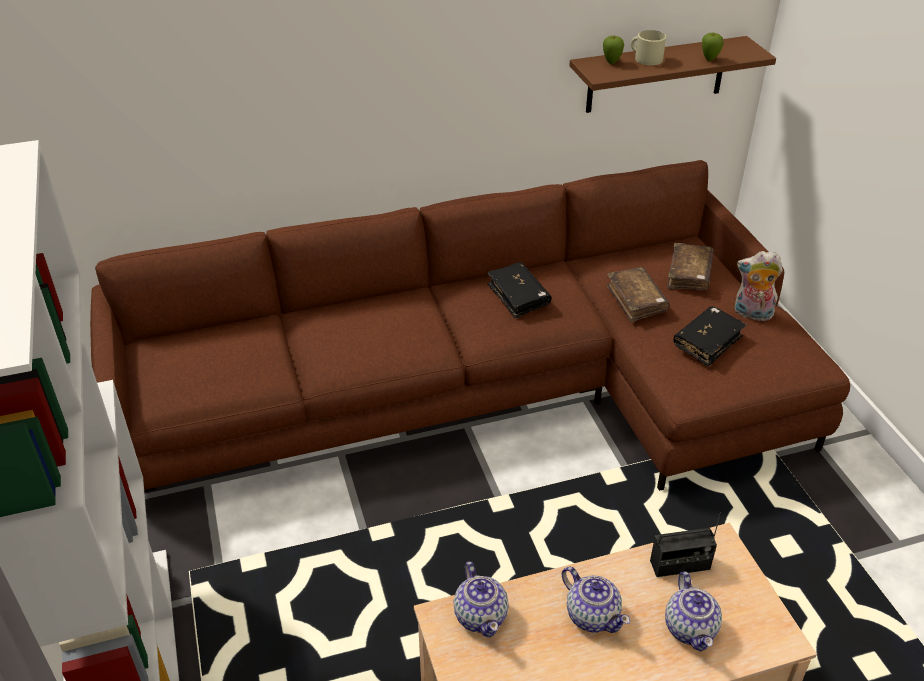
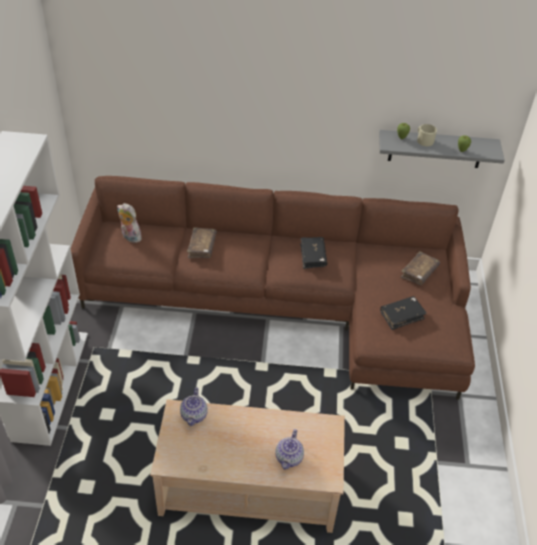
camera: 20 degrees right, 5 degrees up
(592, 615) = (246, 434): teapot -> none
(636, 300) = (378, 279): brown book -> brown book (202, 247)
(656, 75) = (436, 149): brown shelf -> grey shelf
(680, 565) = (304, 427): radio -> none
(751, 314) = (440, 308): plush toy -> plush toy (130, 237)

